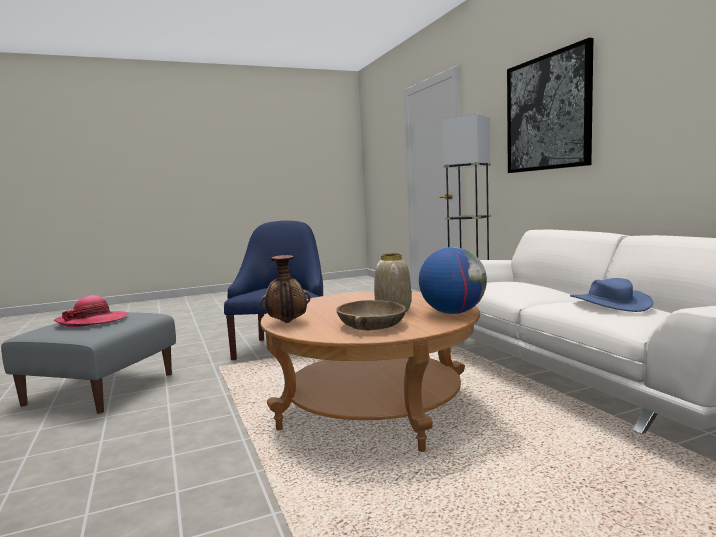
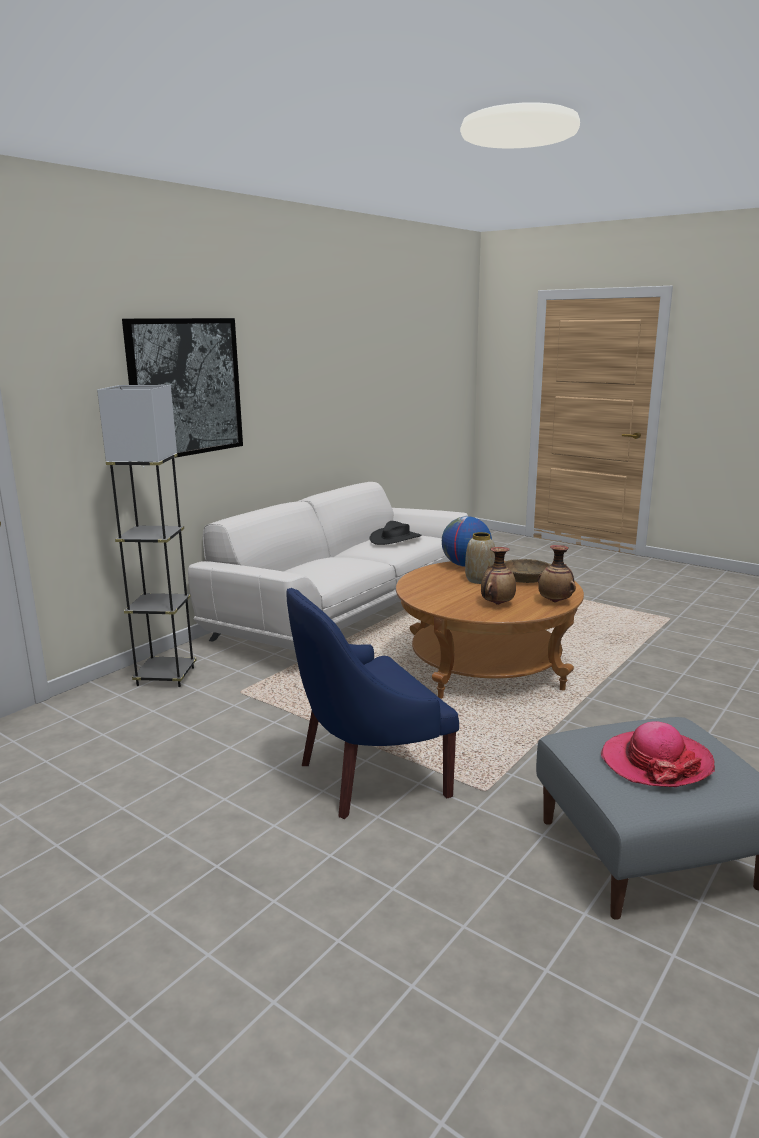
camera: 120 degrees left, 10 degrees up
(321, 307) = (497, 604): none -> vase
(609, 303) = (395, 539): blue hat -> black hat

